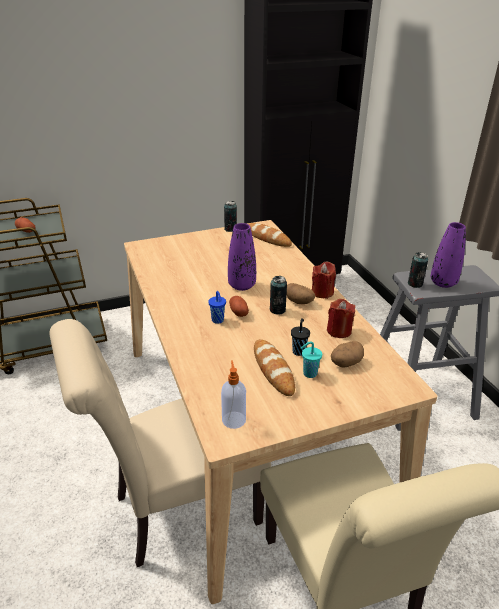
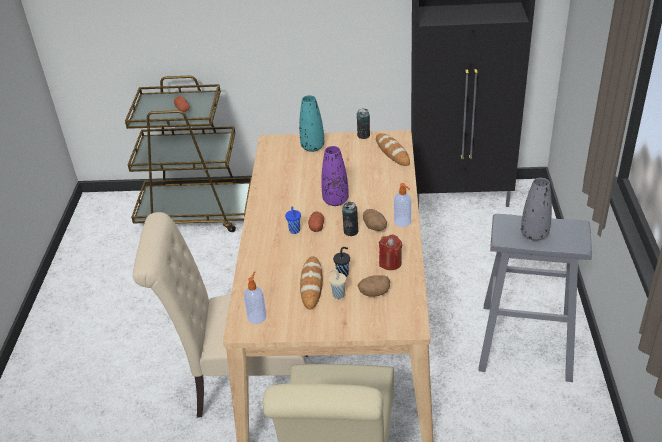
camera: 25 degrees right, 5 degrees up
(186, 244) = (312, 147): none -> turquoise vase
(309, 373) = (337, 295): turquoise cup -> beige cup
(322, 292) = (403, 222): red candle -> soap dispenser
(415, 284) = (503, 230): can -> none
(443, 283) = (534, 234): purple vase -> grey vase

